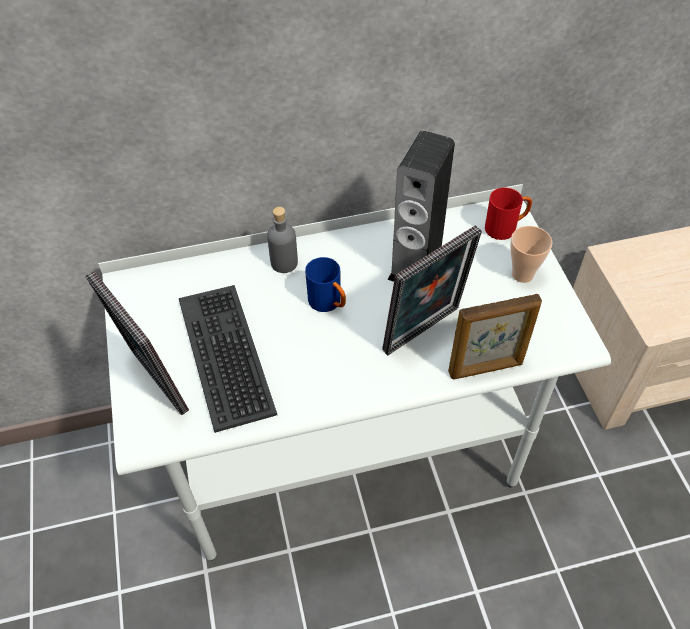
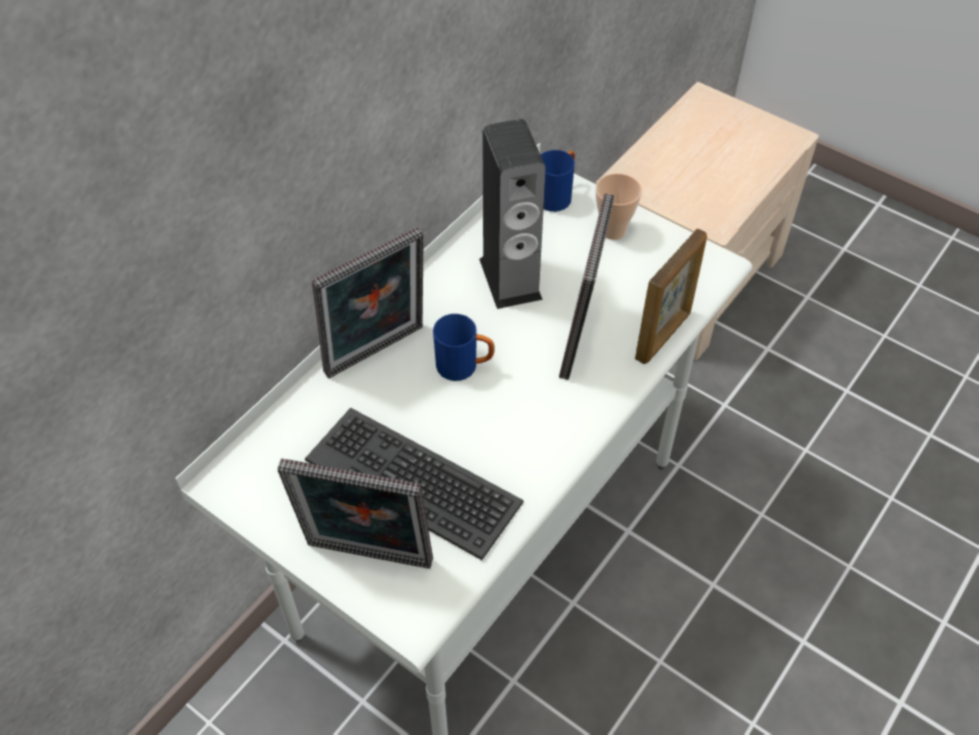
camera: 40 degrees left, 0 degrees up
(284, 263) = (377, 354): grey bottle -> picture frame
(505, 228) = (557, 195): red mug -> blue mug

